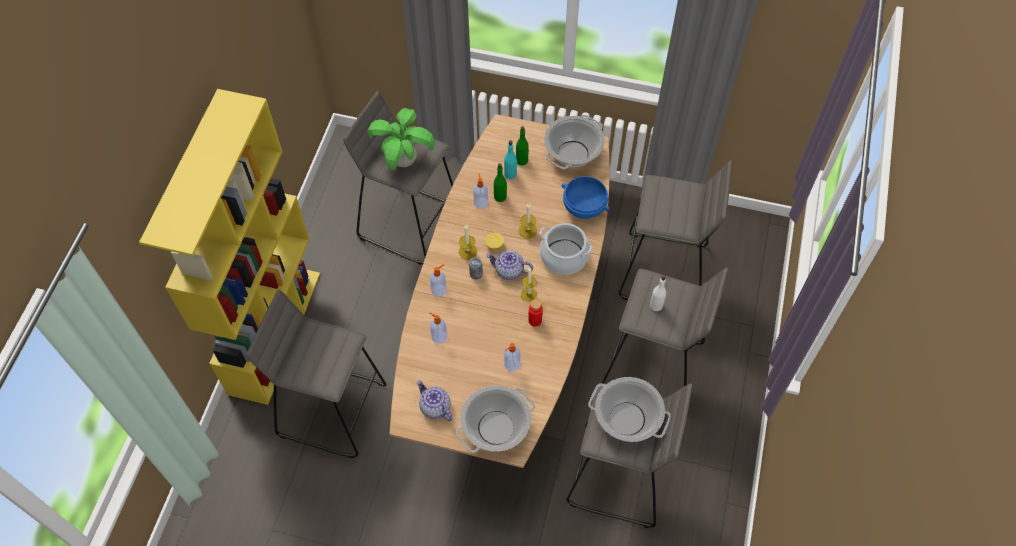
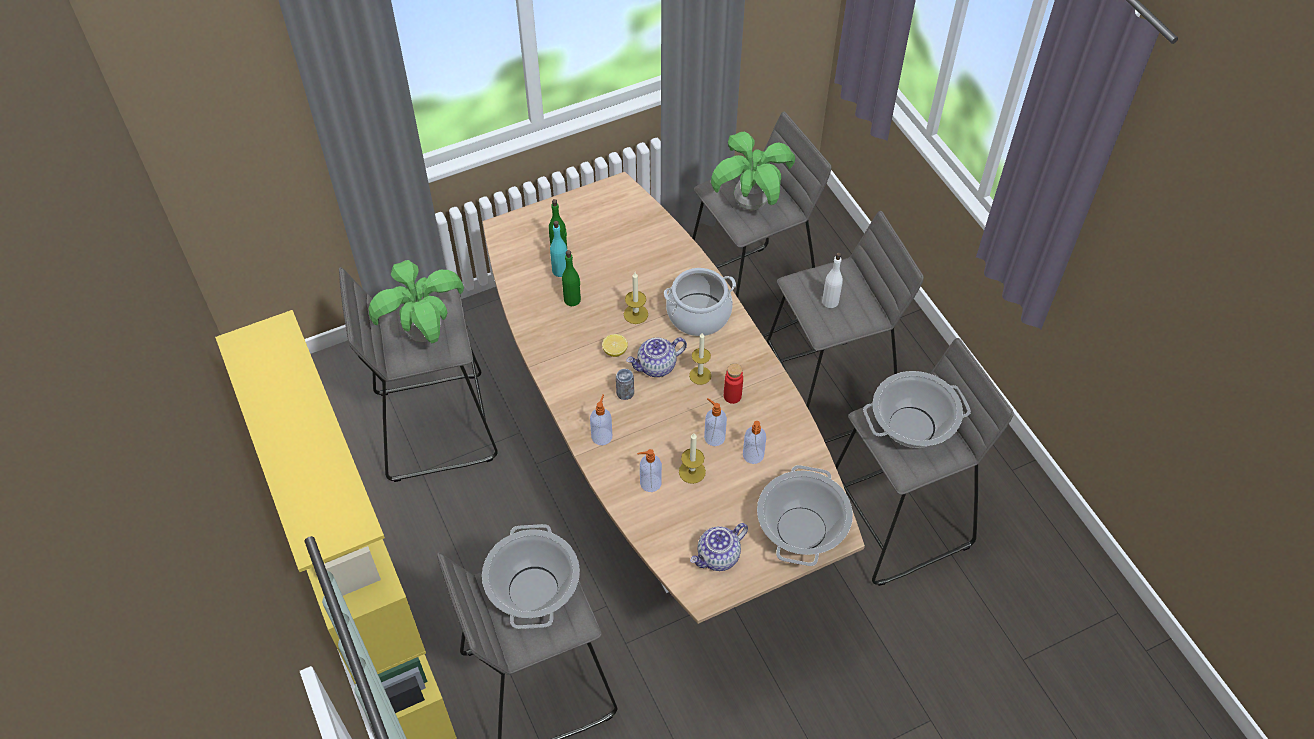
camera: 40 degrees left, 5 degrees down
(434, 407) = (718, 557): teapot -> teapot turned 45 degrees counterclockwise
(467, 251) = (593, 377): candle -> candle (692, 472)
(481, 202) = (557, 318): soap dispenser -> soap dispenser (714, 437)
(573, 153) = (605, 209): cooking pot -> cooking pot (533, 589)
(584, 207) = (670, 253): blue bowl -> none
(669, 208) = (751, 203): none -> potted plant

